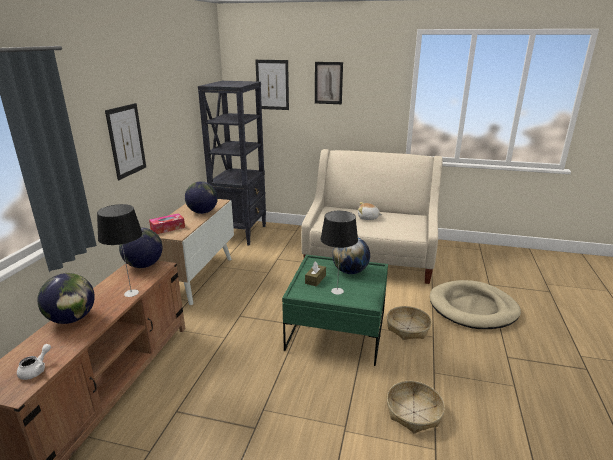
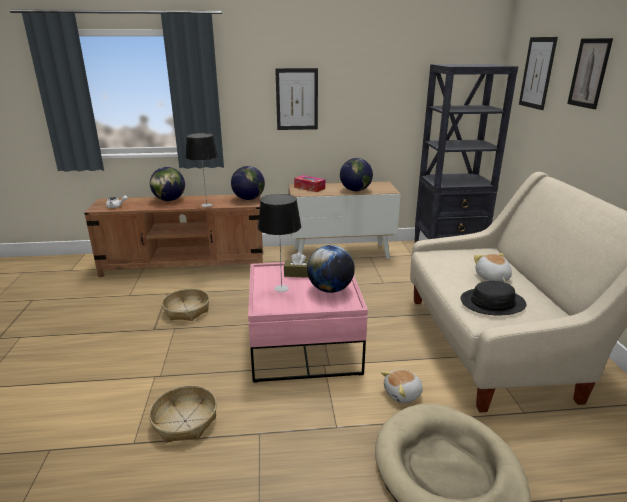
camera: 70 degrees right, 0 degrees up
(337, 330) = (304, 345): green coffee table -> pink coffee table
(398, 226) = (492, 303): none -> black hat
(407, 303) = (403, 394): none -> plush toy
(408, 328) = (341, 401): basket -> basket (186, 310)

